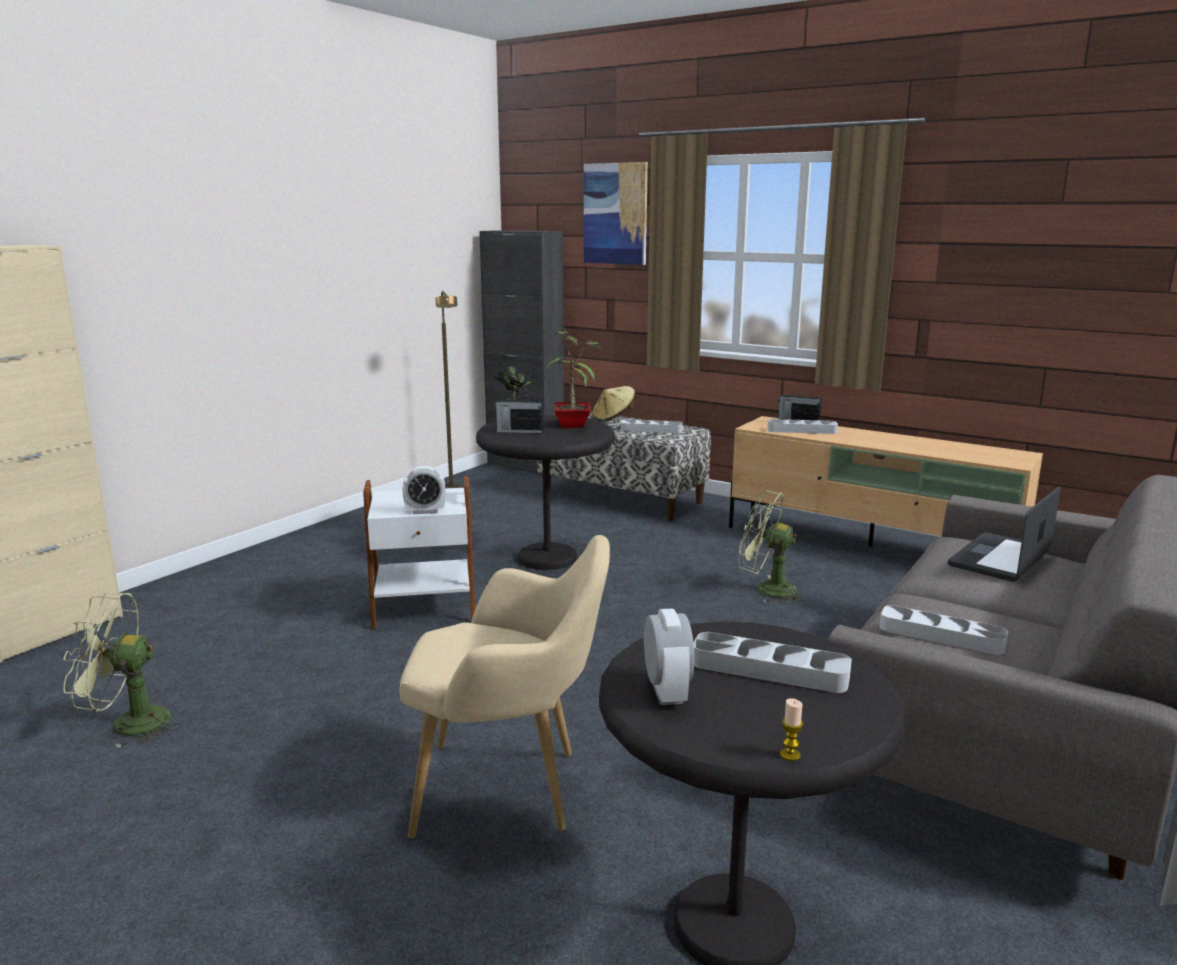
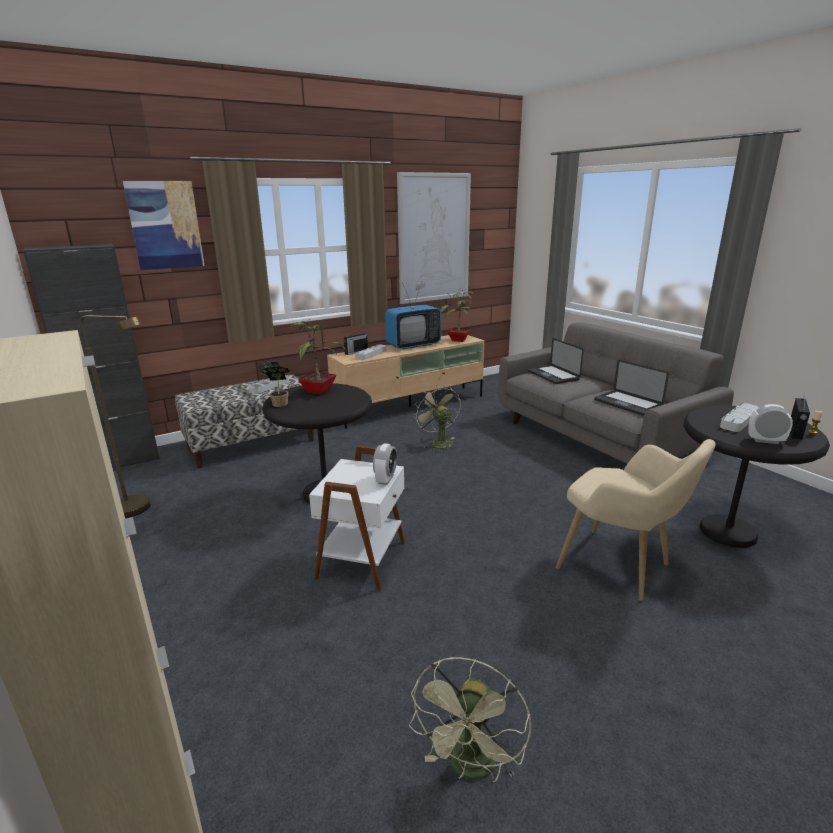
camera: 65 degrees left, 5 degrees up
(510, 790) = (621, 568): beige armchair -> beige armchair turned 105 degrees clockwise
(519, 431) = (311, 407): radio -> radio (795, 431)
(613, 418) = (221, 390): beige hat -> none
(766, 589) = (438, 443): green fan -> green fan turned 105 degrees clockwise
(893, 440) = (413, 345): none -> television
(941, 636) = (627, 404): grey tray -> laptop
(985, 457) = (458, 340): none -> potted plant
(1024, 258) = (434, 238): none -> picture

